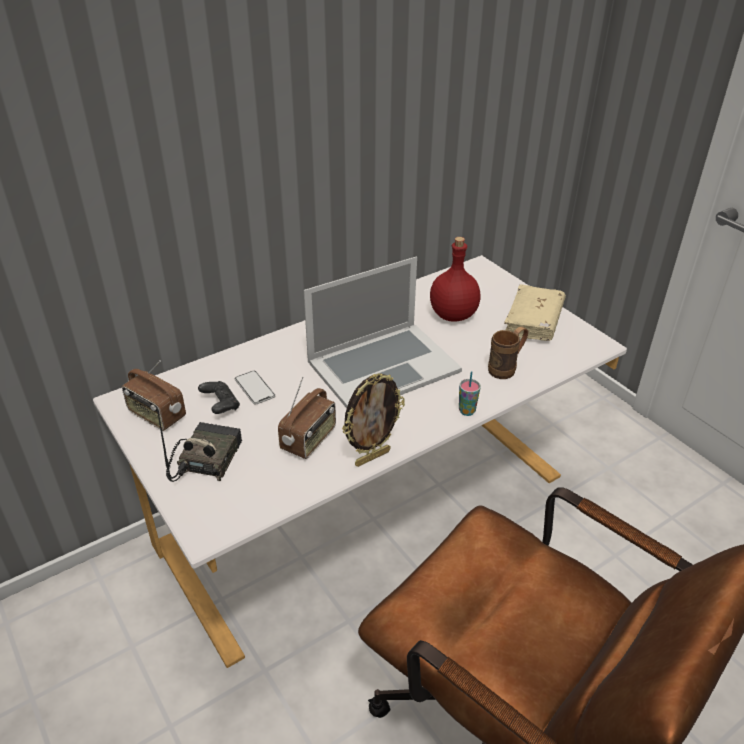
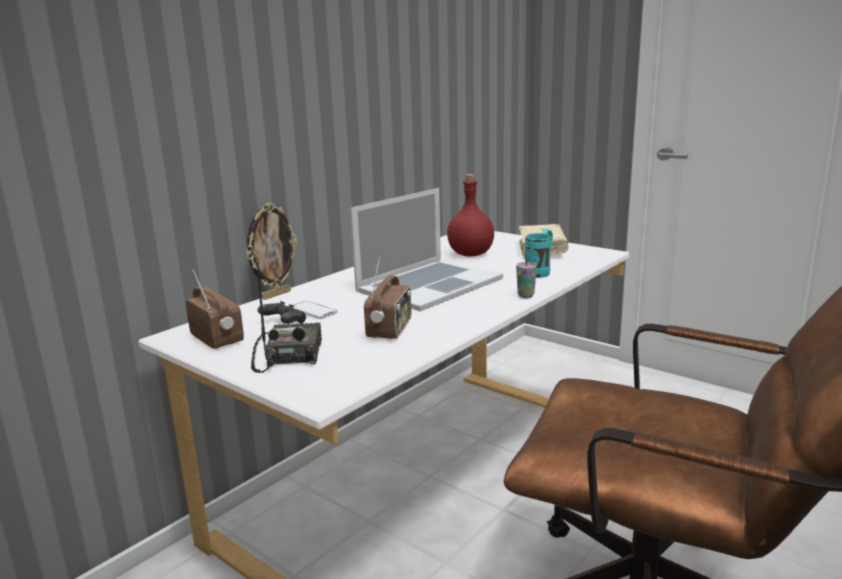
camera: 15 degrees left, 20 degrees down
(156, 415) = (218, 339): radio -> radio turned 150 degrees counterclockwise
(372, 457) = (459, 330): picture frame -> picture frame (276, 295)
(506, 368) = (540, 272): brown mug -> turquoise mug

